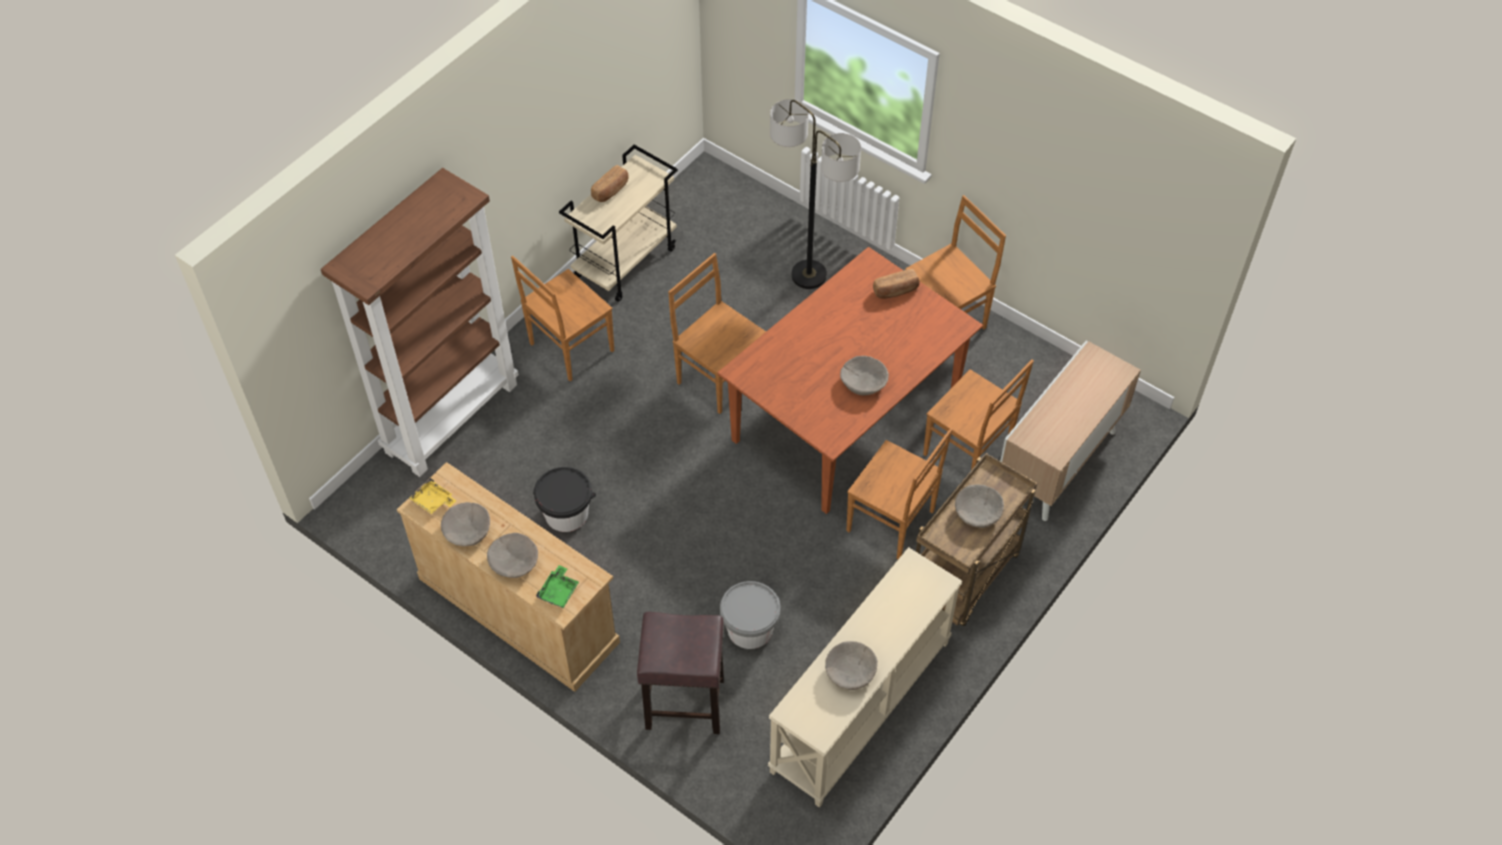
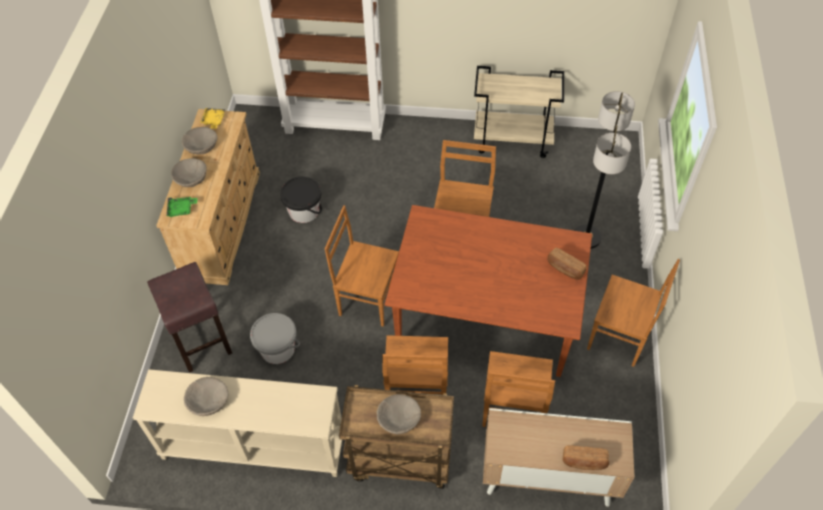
camera: 60 degrees right, 0 degrees up
(569, 348) = (425, 149): brown chair -> brown chair (367, 299)
(611, 190) = (520, 82): bread -> bread (584, 462)
(864, 382) = (465, 289): beige bowl -> none

